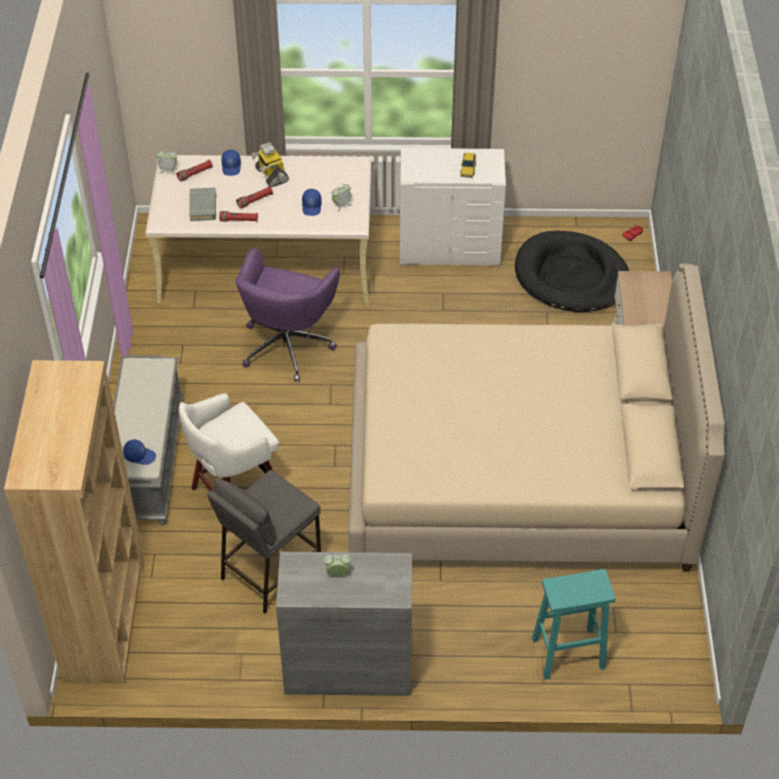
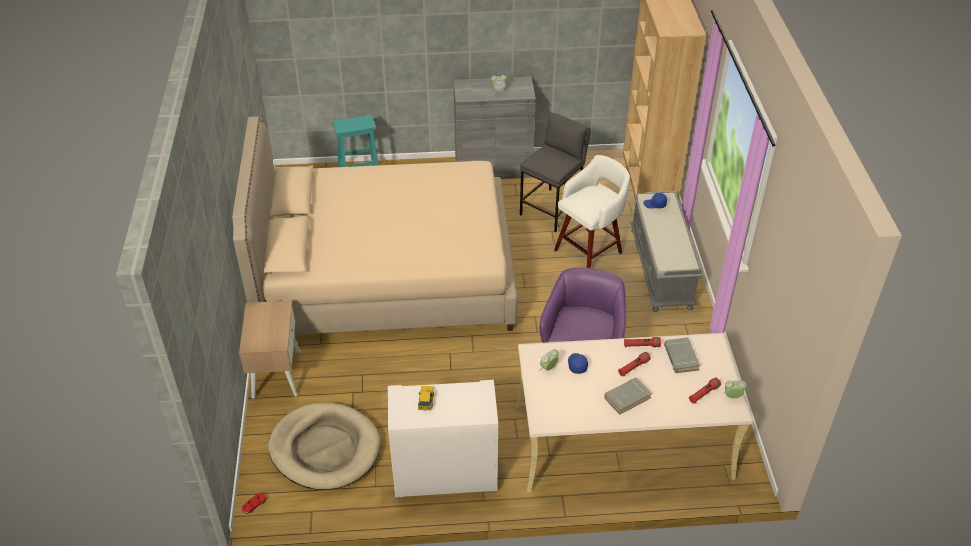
camera: 175 degrees right, 5 degrees down
(231, 167) = (670, 404): blue cap -> none
(271, 175) = (627, 398): toy robot -> grey book
(571, 276) = (325, 449): black dog bed -> beige dog bed

